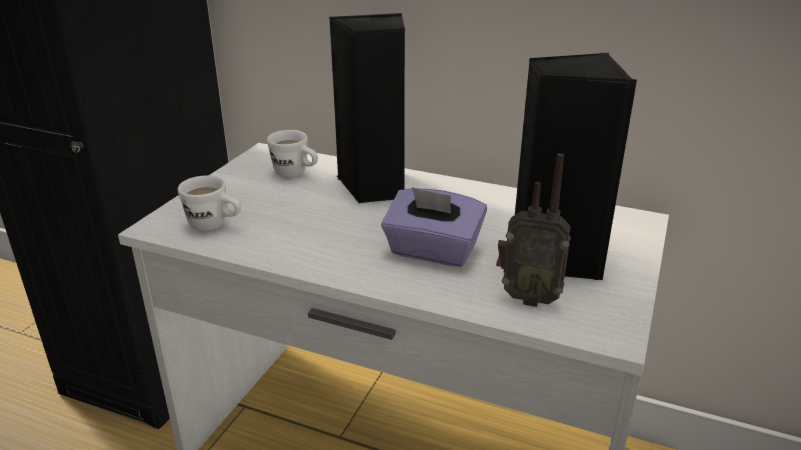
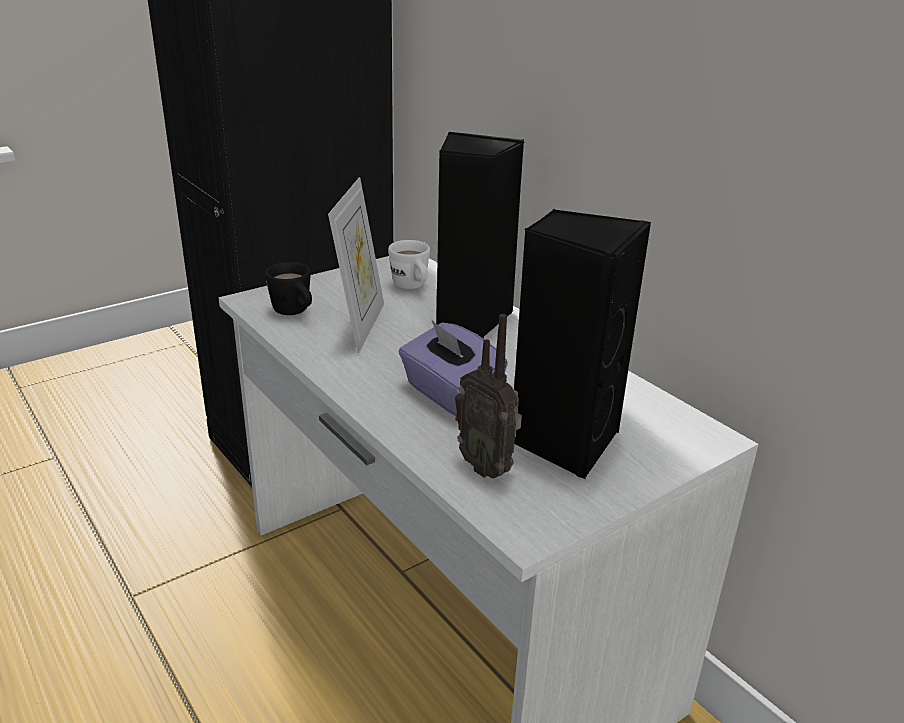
camera: 30 degrees right, 0 degrees up
(215, 226) = (294, 312): white mug -> black mug
(290, 219) = (360, 326): none -> picture frame

